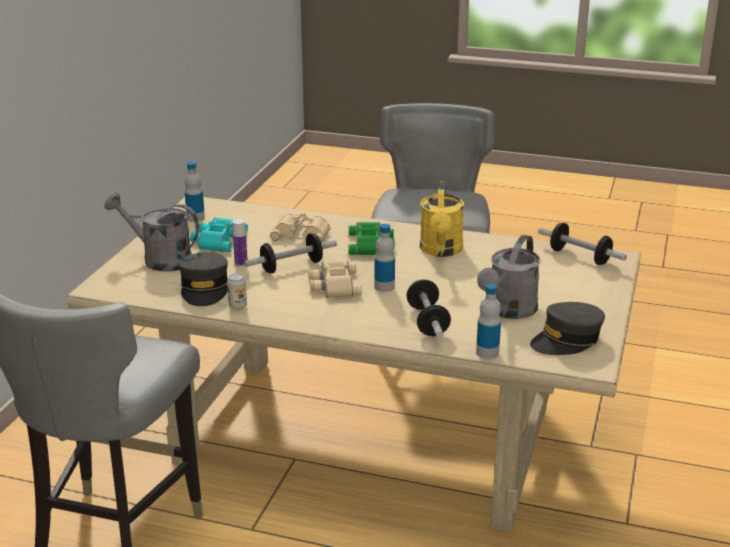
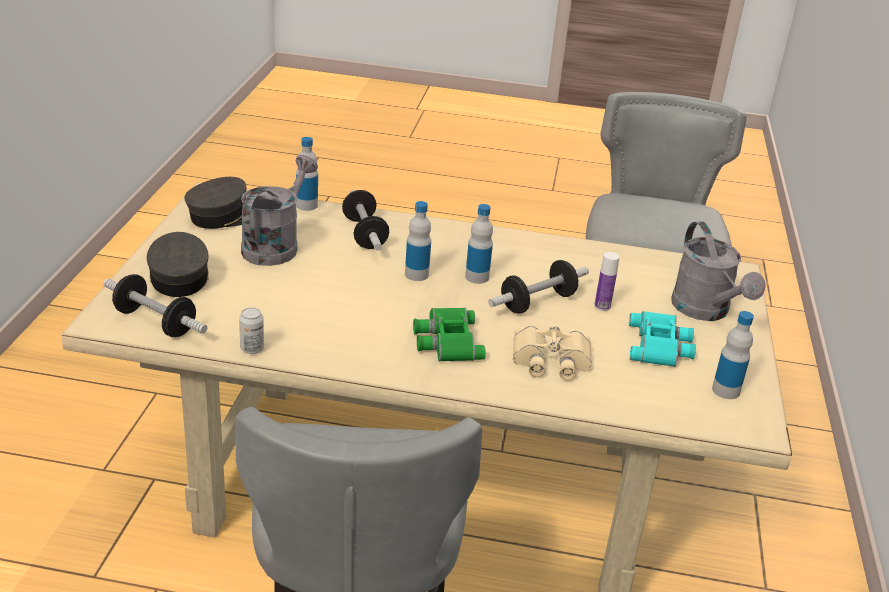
camera: 170 degrees right, 5 degrees up
(159, 259) = (706, 311): grey watering can -> grey watering can turned 60 degrees clockwise
(205, 289) = (619, 270): grey cap -> grey cap (179, 277)
(238, 306) = (568, 250): can -> can (252, 349)
(333, 284) = (477, 277): beige binoculars -> bottle
(441, 251) = (348, 330): yellow watering can -> none

